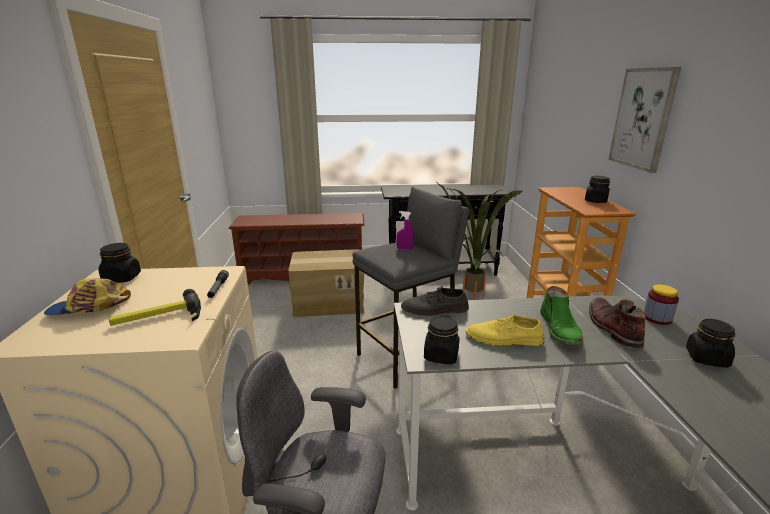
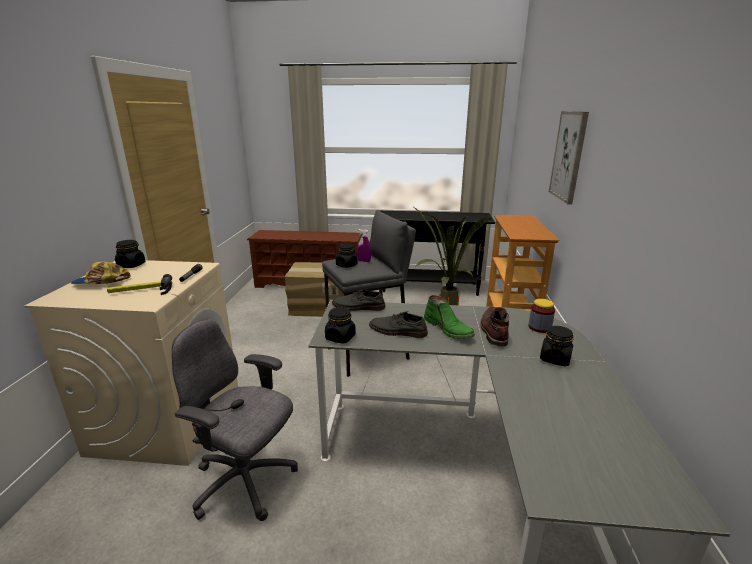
camera: 10 degrees right, 0 degrees up
(504, 339) = (397, 331): yellow shoe -> grey shoe
(560, 330) = (448, 329): green boot -> green boot turned 45 degrees counterclockwise
(595, 201) = (533, 228): black jar -> black jar (346, 265)

